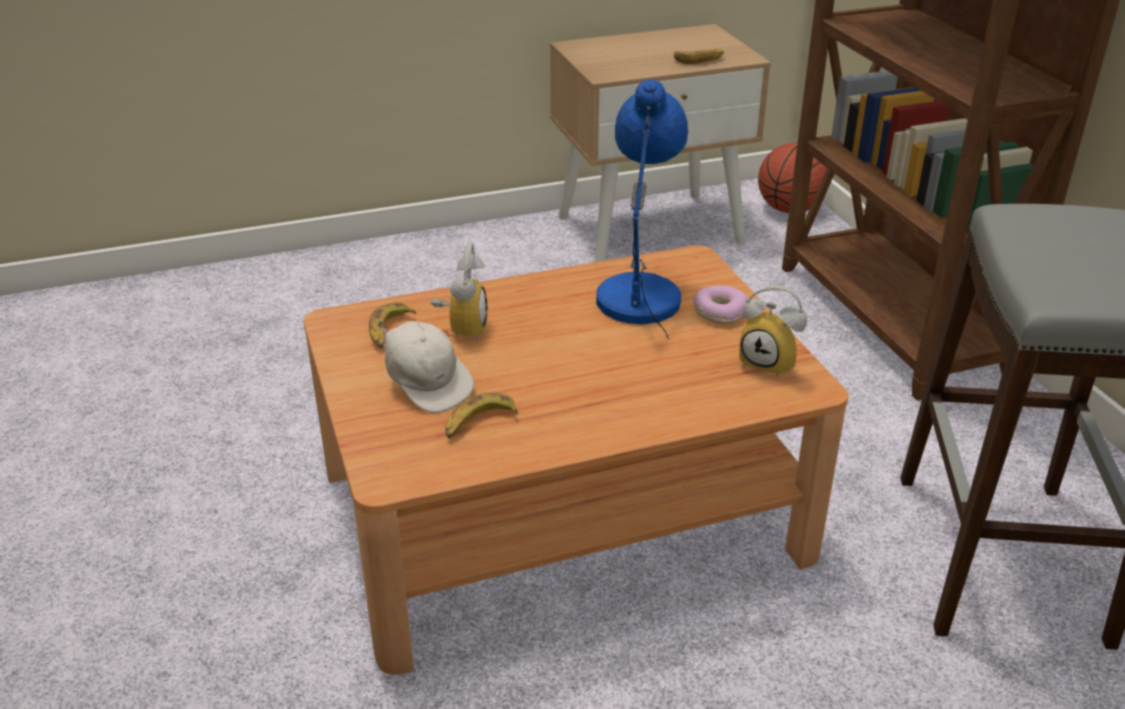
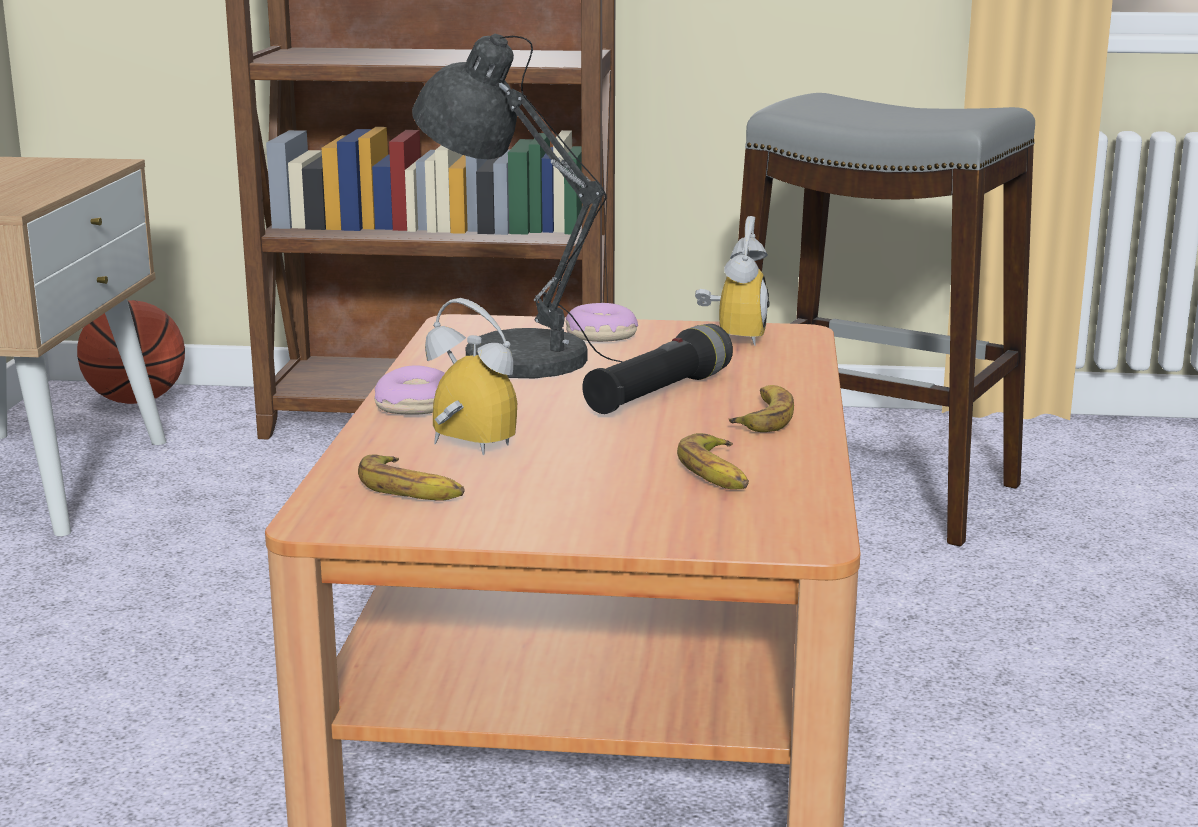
camera: 65 degrees left, 15 degrees down
(427, 385) = (592, 487): white cap -> none
(522, 293) = (417, 406): none -> donut
(613, 365) = (658, 394): none -> black flashlight
(641, 296) = (513, 357): blue table lamp -> grey table lamp
(699, 59) = (64, 175): banana -> banana (763, 417)
(771, 363) = (732, 337): alarm clock -> alarm clock turned 45 degrees counterclockwise

